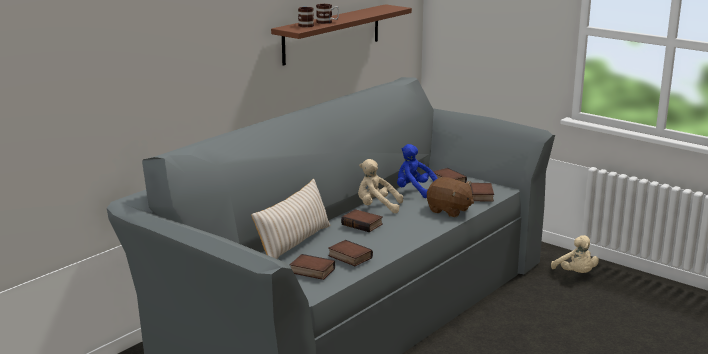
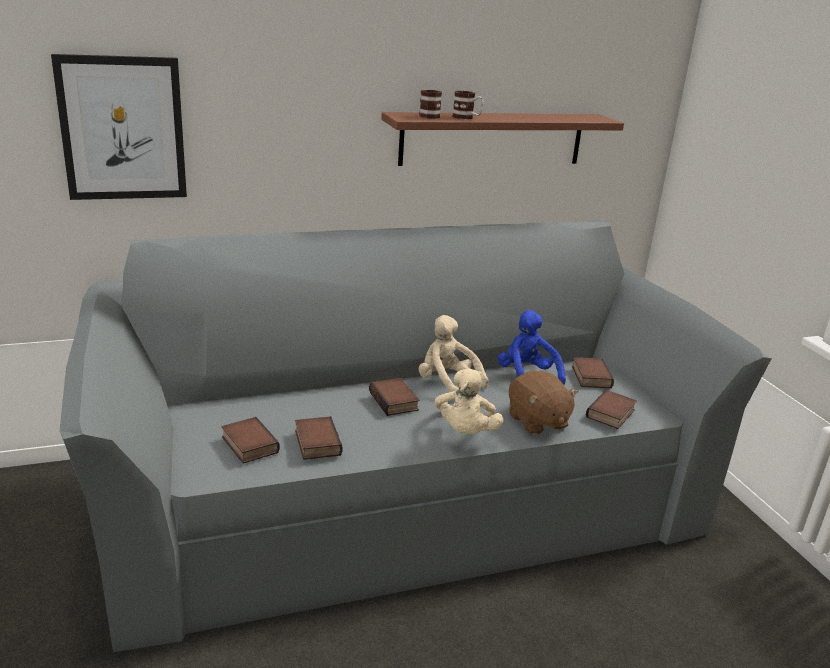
camera: 30 degrees right, 5 degrees up
(121, 75) = (123, 128): none -> picture
(294, 243) = (289, 398): beige pillow -> none
(576, 274) = (750, 576): beige plush toy -> beige plush toy (465, 432)

